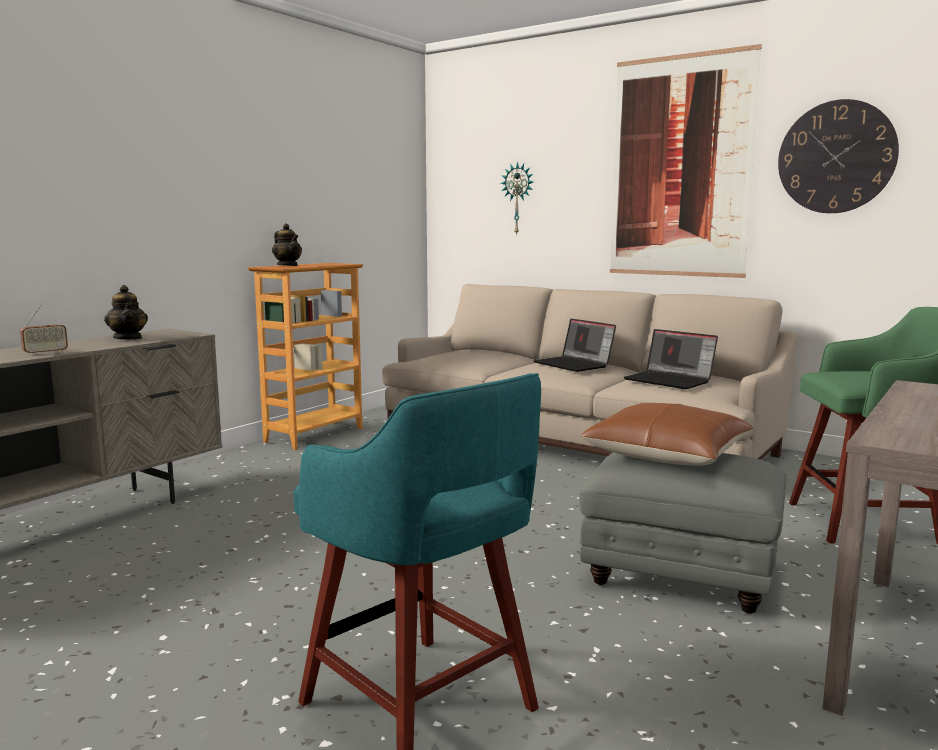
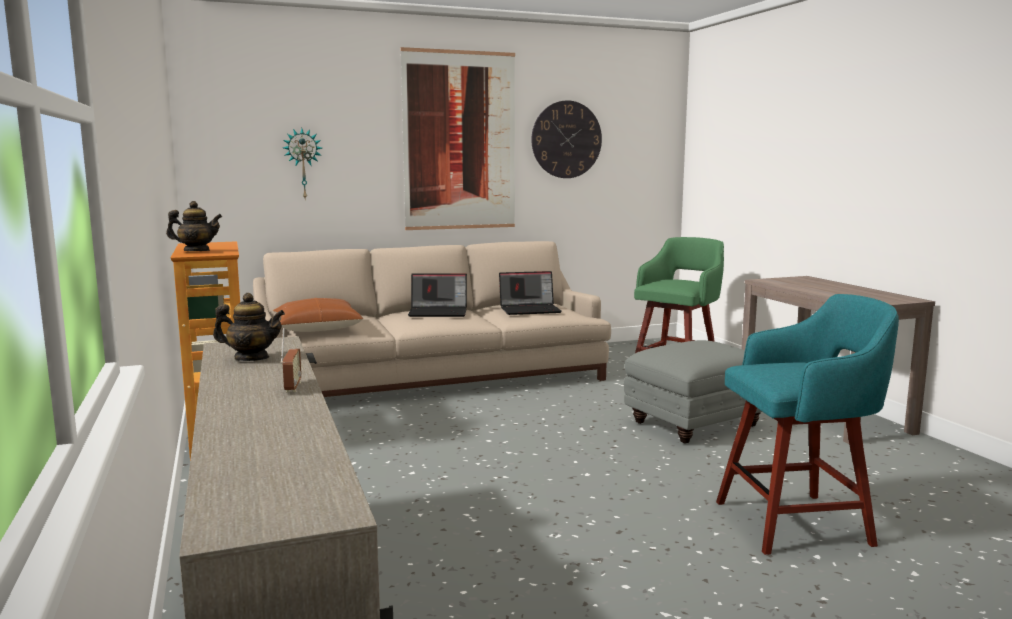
camera: 55 degrees left, 0 degrees up
(667, 454) = (684, 348): brown pillow -> brown pillow (317, 328)

